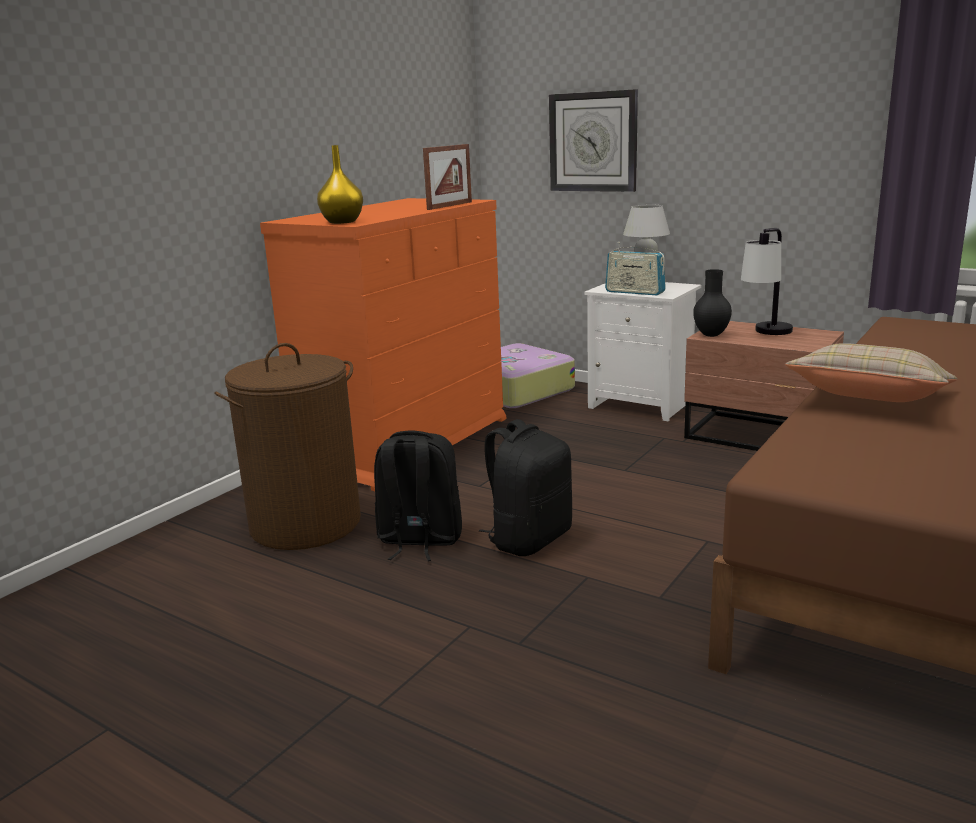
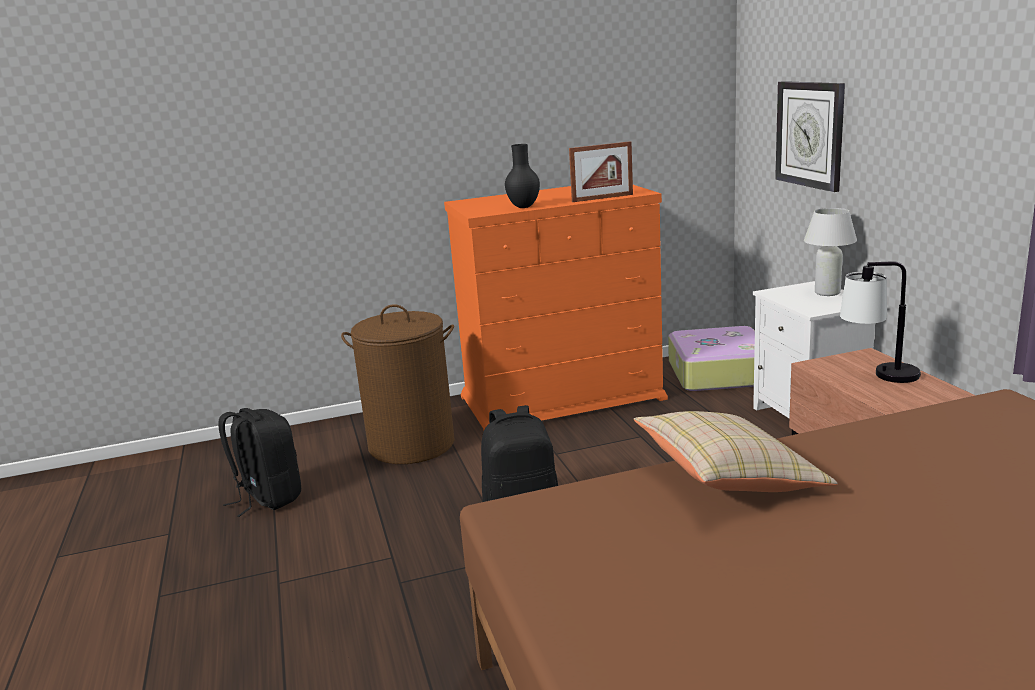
camera: 40 degrees right, 0 degrees up
(342, 222) = (479, 210): yellow vase -> none
(419, 540) = (455, 482): black backpack -> black backpack (267, 498)
(634, 292) = (793, 301): radio -> none
(712, 335) = (822, 365): black vase -> black vase (524, 207)

